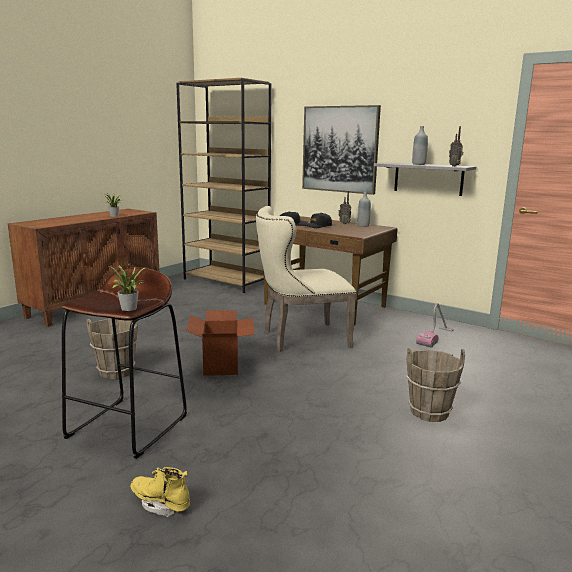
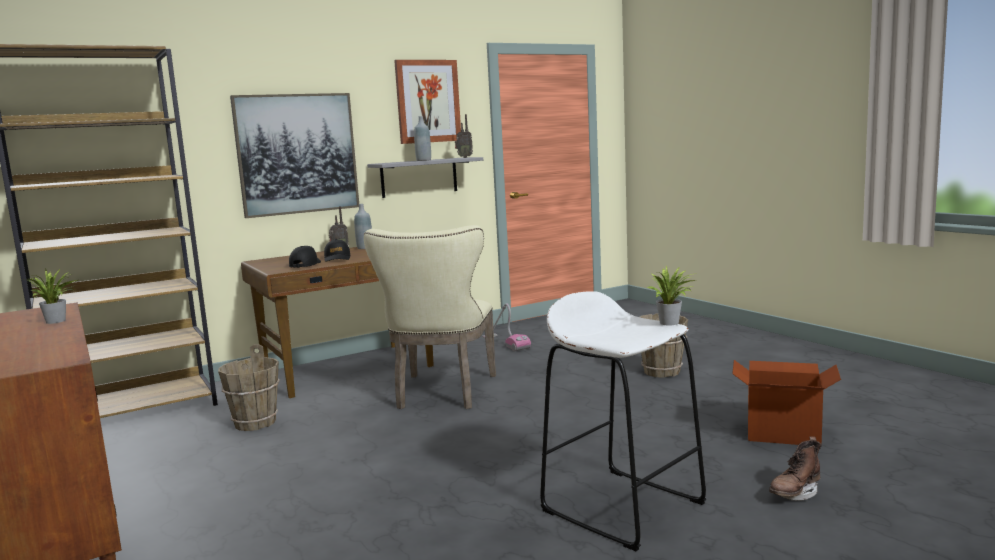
camera: 65 degrees left, 5 degrees down
(116, 371) = (438, 512): brown bucket -> brown bucket (254, 423)
(128, 426) = (622, 506): brown stool -> white stool
(161, 504) = (795, 493): yellow boot -> brown boot
(222, 365) = (482, 441): cardboard box -> cardboard box (783, 433)
(447, 113) = (428, 101): none -> picture

